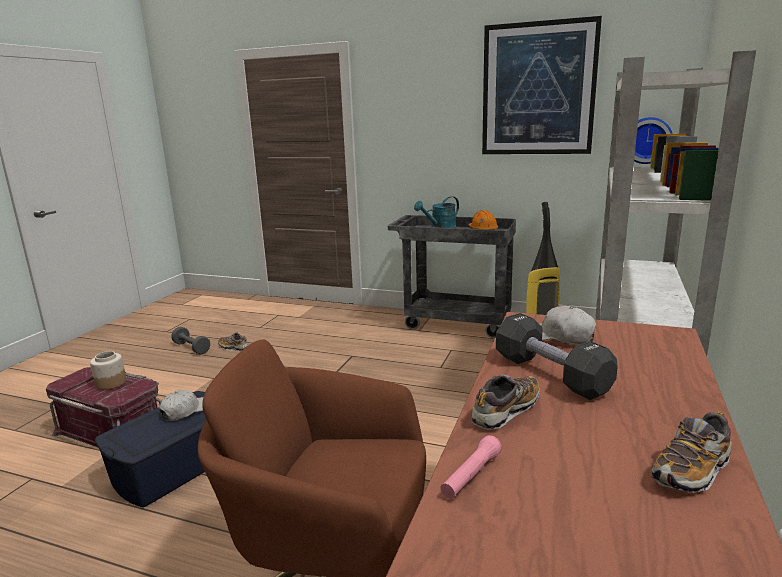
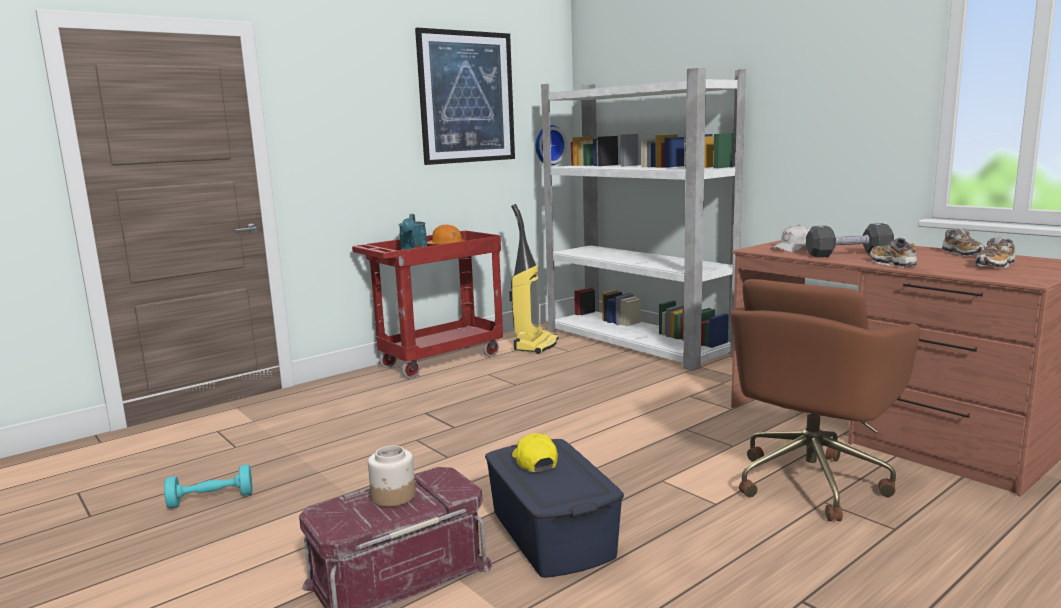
camera: 60 degrees left, 5 degrees down
(185, 411) = (534, 461): white cap -> yellow cap
(191, 348) = (211, 499): grey dumbbell -> turquoise dumbbell
(233, 347) = (271, 471): shoe -> shoe (995, 265)
(452, 325) = (436, 363): grey cart -> red cart
(471, 475) = (960, 272): pink flashlight -> none

